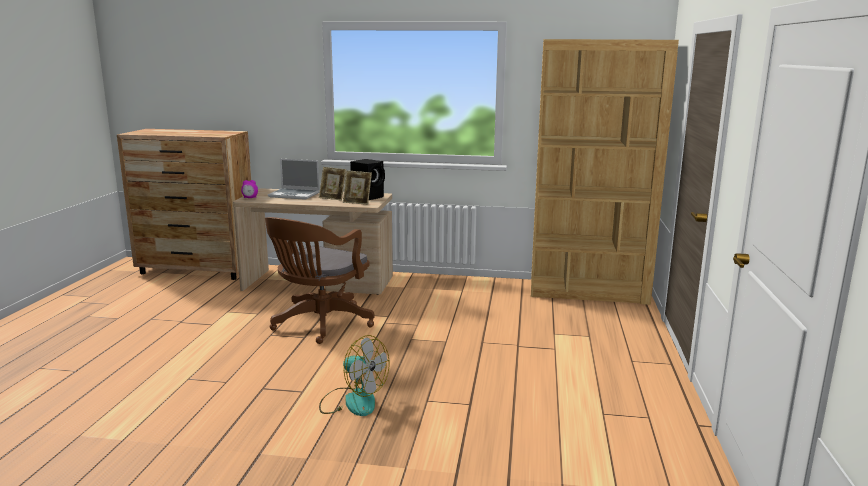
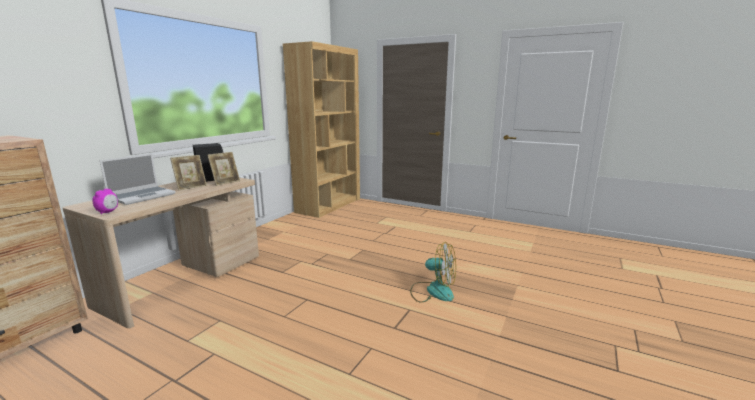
camera: 70 degrees left, 0 degrees up
(319, 324) = (286, 289): brown office chair -> none
(352, 401) = (433, 291): fan -> fan turned 60 degrees clockwise

